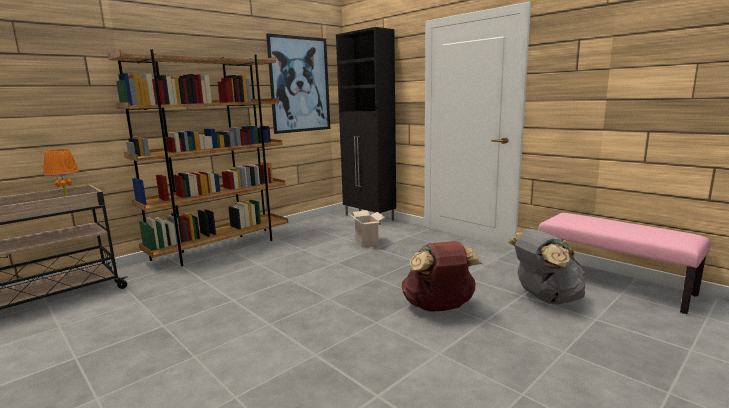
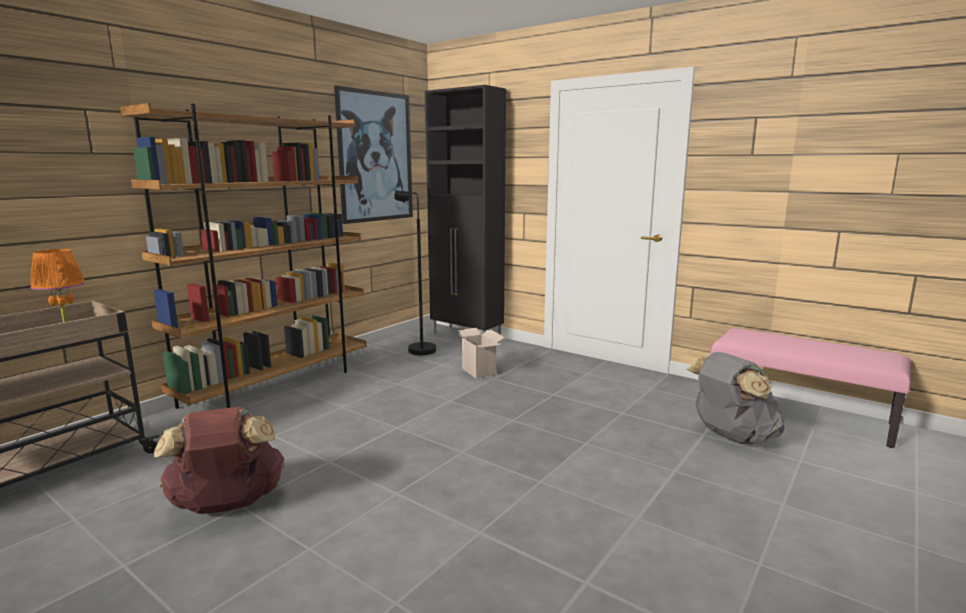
camera: 10 degrees left, 0 degrees up
(329, 226) = (417, 348): none -> black floor lamp
(439, 308) = (611, 457): brown backpack -> brown backpack (227, 505)

